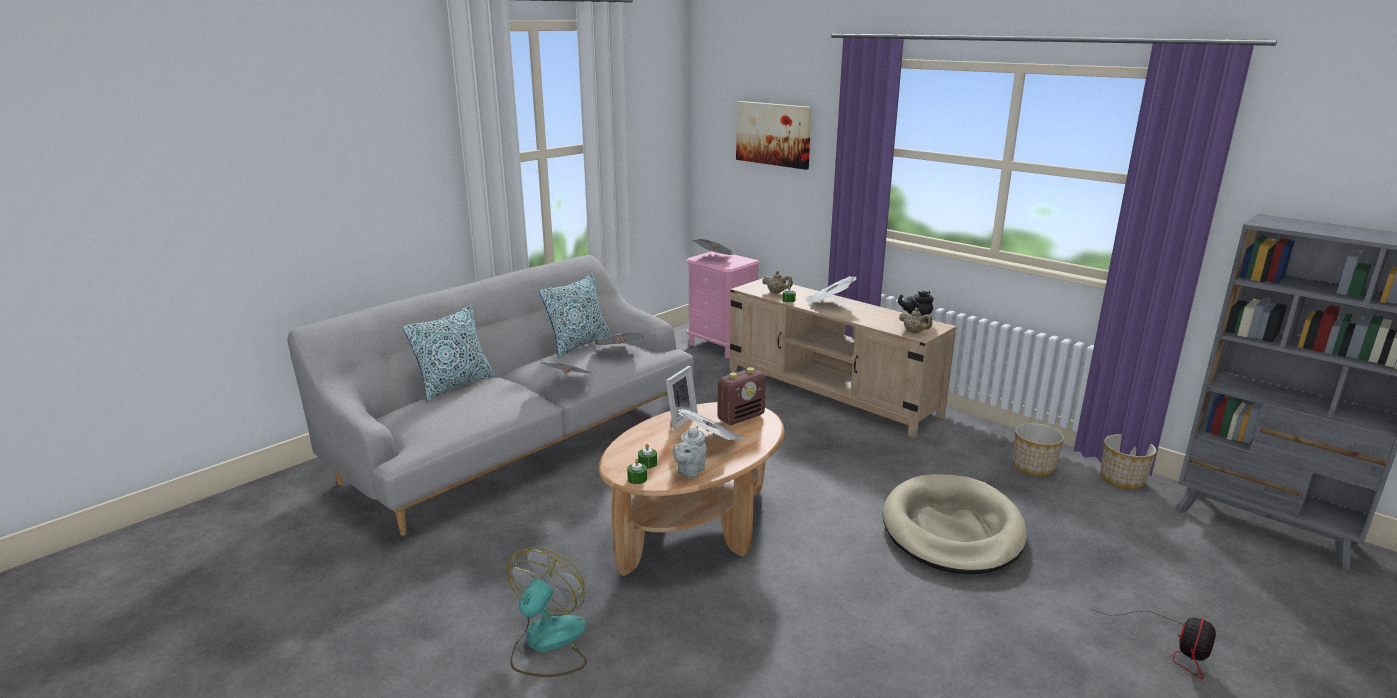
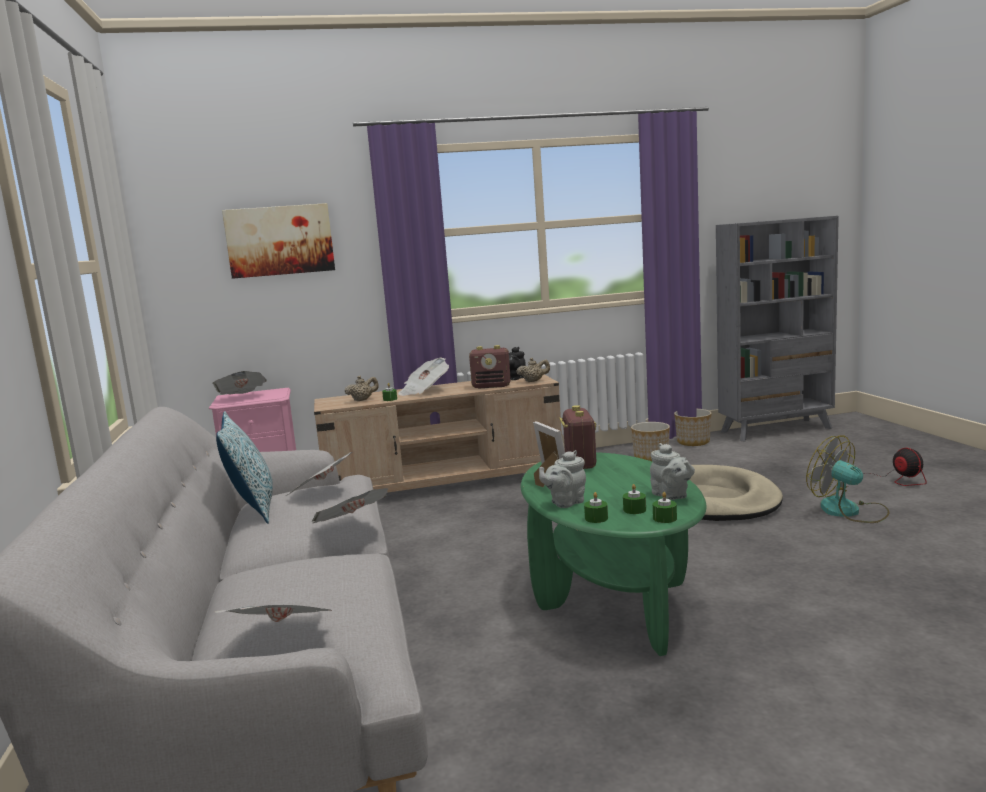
camera: 55 degrees left, 10 degrees down
(455, 385) = (221, 598): pillow -> none
(547, 643) = (767, 735): fan -> fan (849, 511)
(620, 453) = (596, 518): none -> green candle
(644, 435) = (565, 502): none -> grey teapot
(695, 530) = (612, 597): brown coffee table -> green coffee table
(712, 442) = (618, 479): newspaper -> newspaper (284, 638)
(874, 321) = (492, 386): none -> radio

